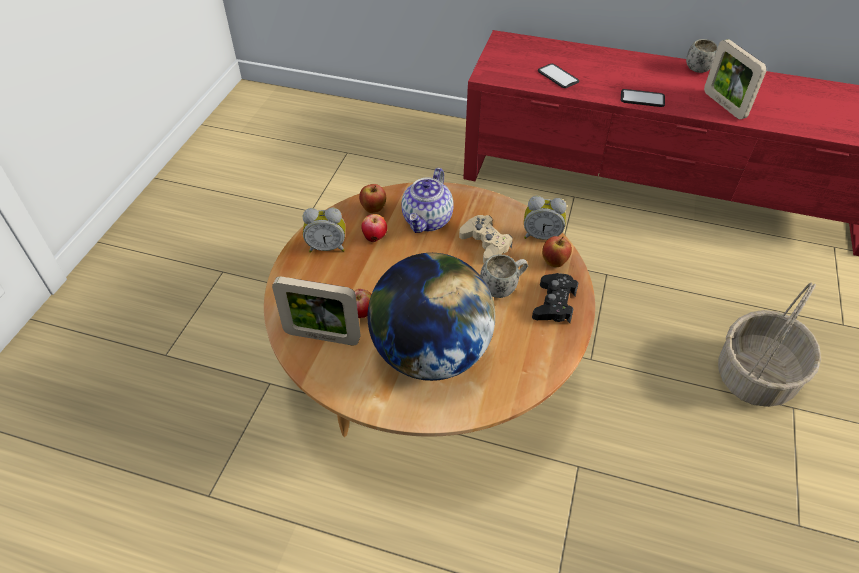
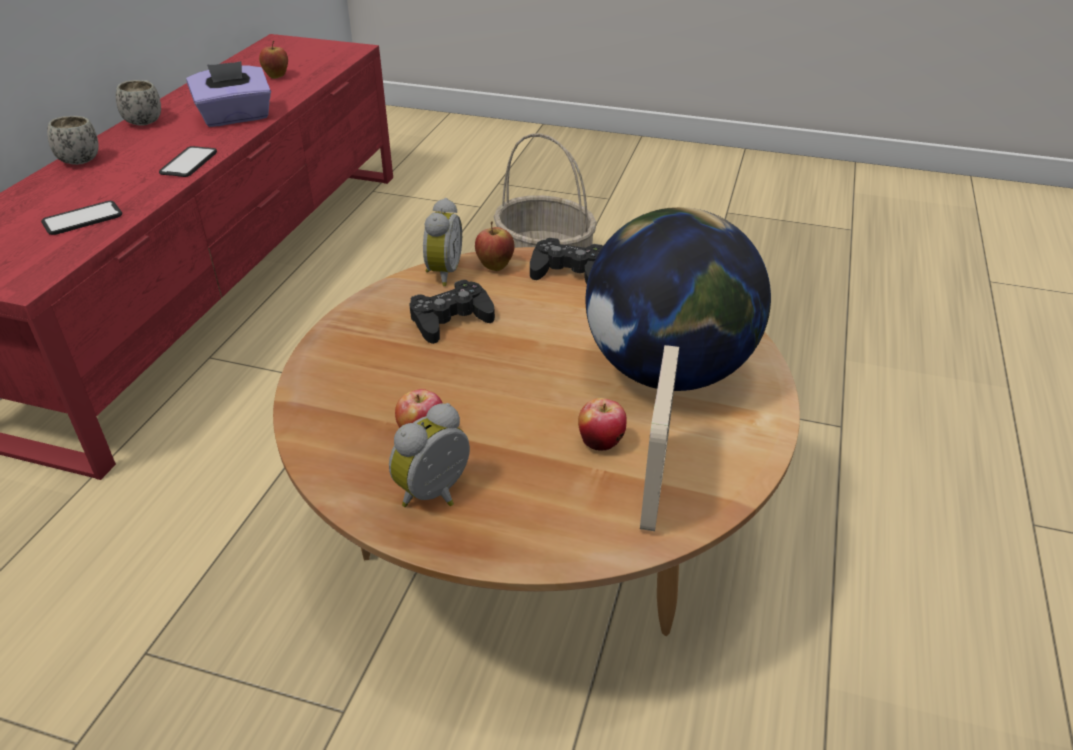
camera: 90 degrees left, 10 degrees down
(327, 247) = (437, 495): alarm clock -> alarm clock turned 135 degrees counterclockwise
(373, 209) = (343, 438): apple -> apple (277, 77)
(428, 220) = (387, 374): teapot -> none
(485, 243) = (451, 319): beige game controller -> black game controller
(503, 287) = (540, 308): white mug -> white mug (79, 158)
(724, 105) = (236, 117): picture frame -> purple tissue box

